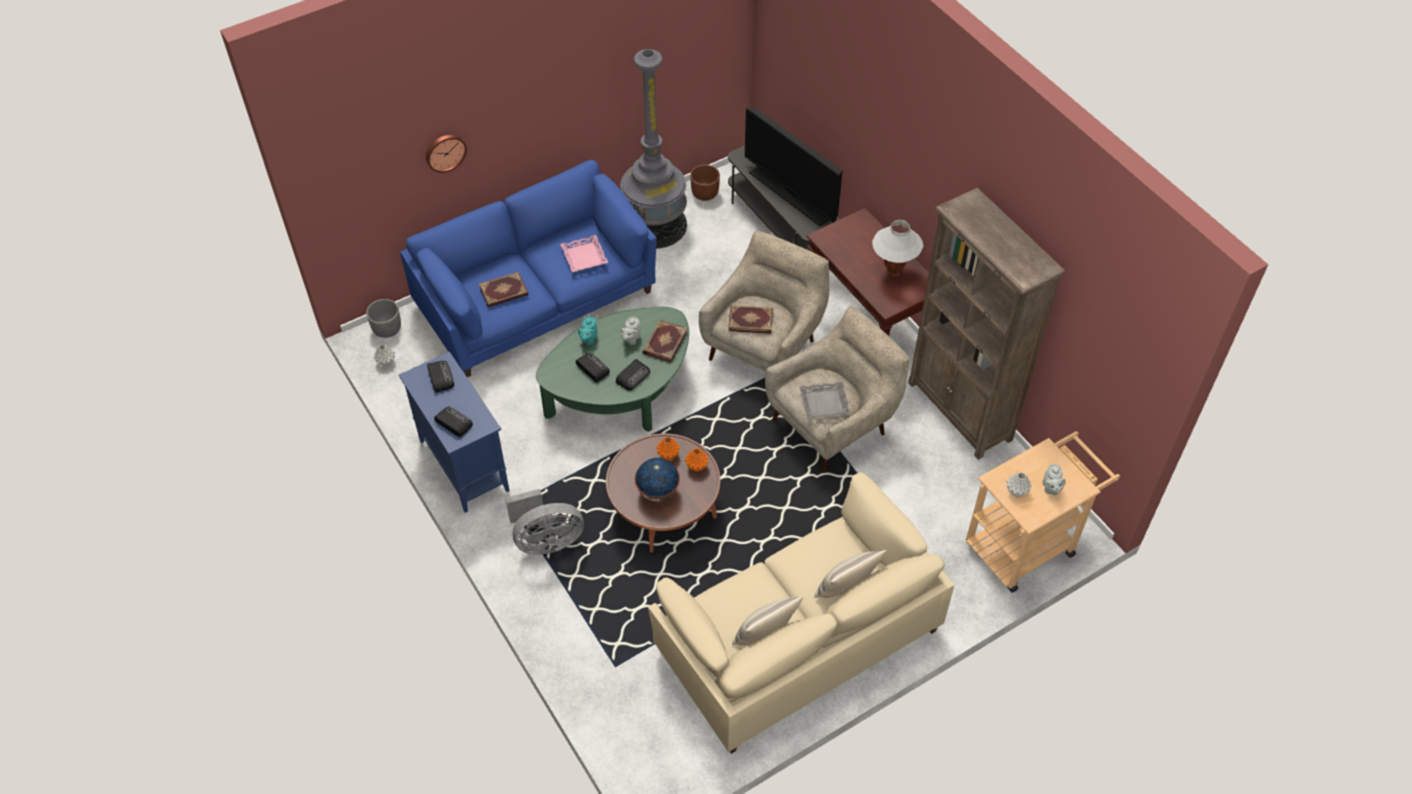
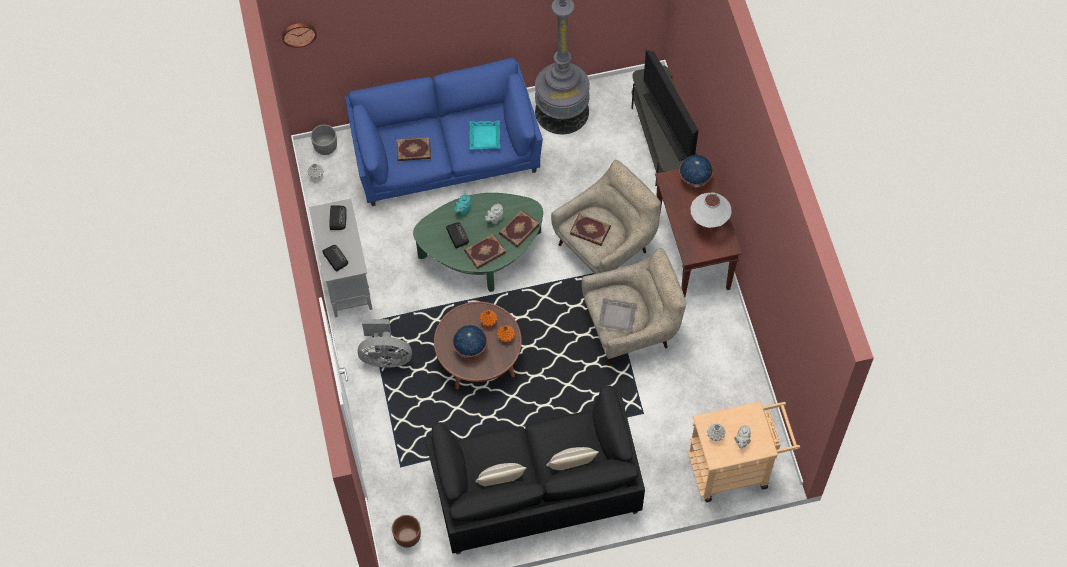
camera: 20 degrees right, 10 degrees up
(445, 152) = (390, 38): wall clock -> wall clock (298, 33)
(463, 464) = (346, 278): blue cabinet -> grey cabinet
(584, 257) = (485, 137): pink tray -> turquoise tray
(633, 376) = (485, 251): radio -> book
(704, 193) = (613, 92): brown planter -> brown planter (407, 536)
(797, 639) = (535, 487): beige sofa -> black sofa
(854, 229) = (694, 179): none -> globe
(960, 411) = (734, 346): brown bookcase -> none

